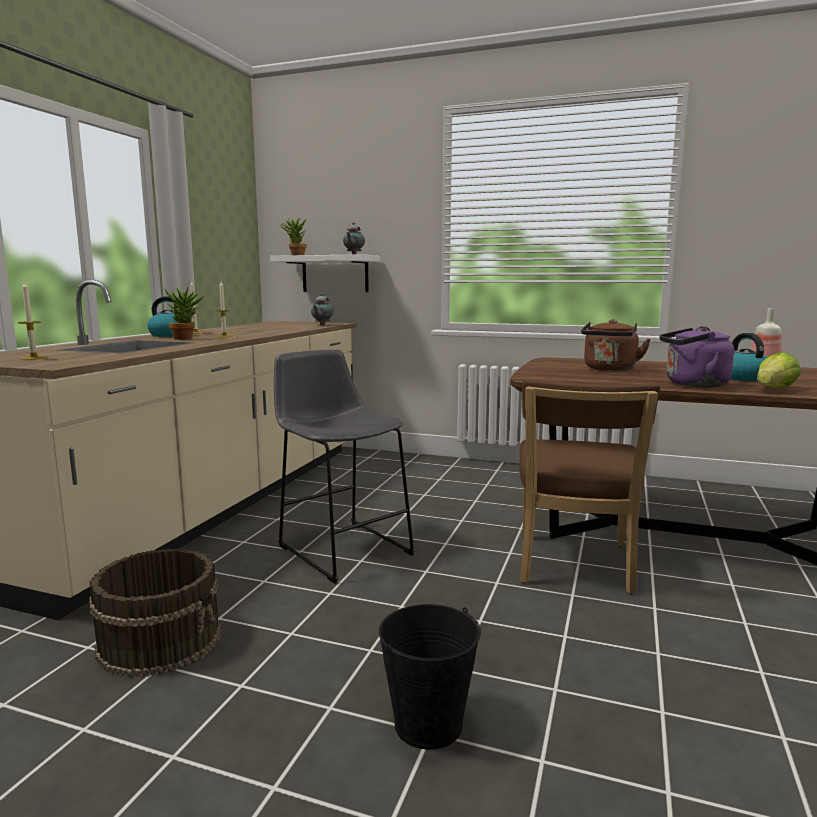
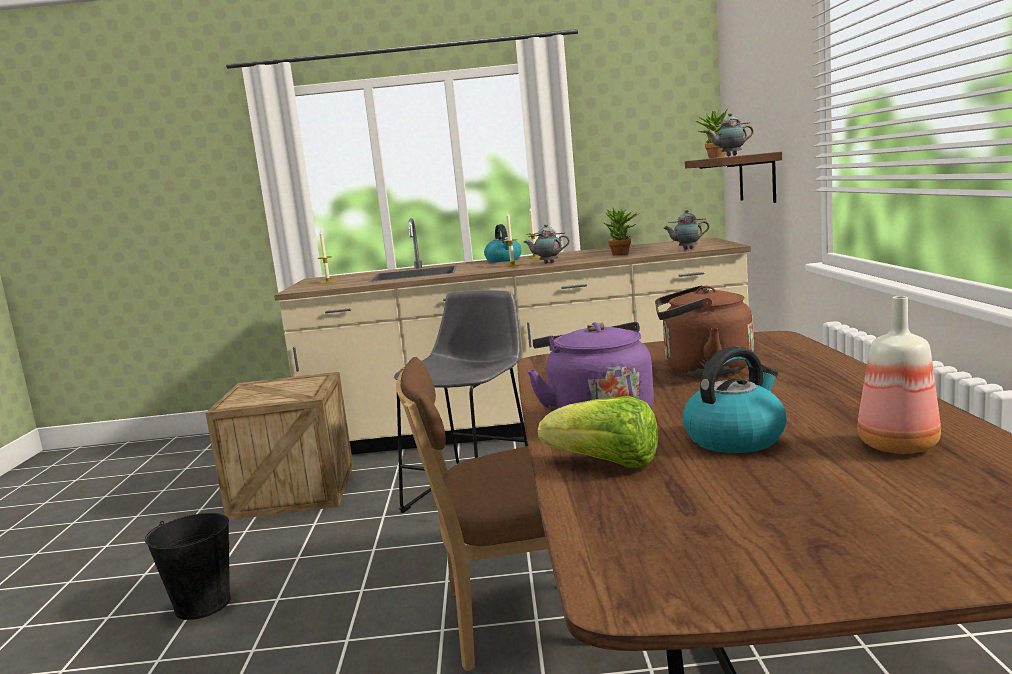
camera: 70 degrees right, 0 degrees up
(161, 640) = (294, 491): brown bucket -> crate
(187, 338) = (482, 266): potted plant -> potted plant (623, 254)
(255, 334) = (547, 263): none -> teapot
(335, 274) = (757, 177): white shelf -> brown shelf

